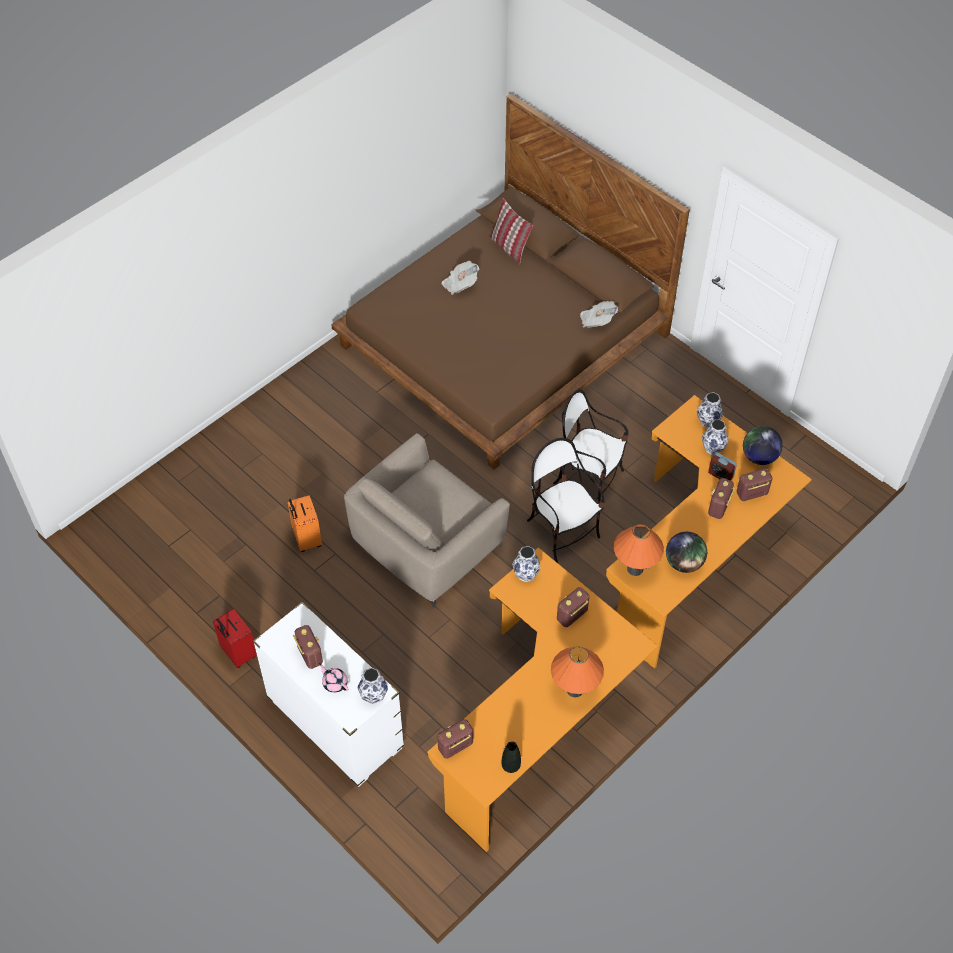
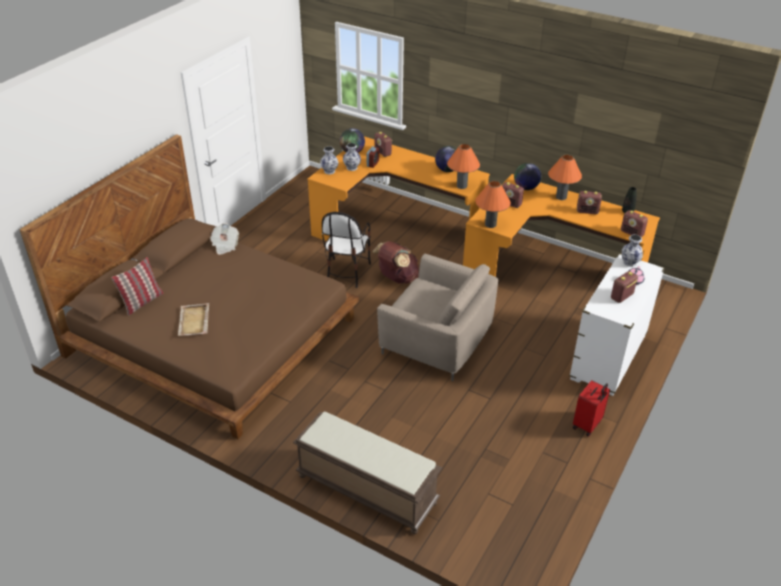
camera: 105 degrees left, 15 degrees down
(238, 433) = (365, 489): none -> brown bench
(306, 539) = (463, 410): orange suitcase -> none
(460, 284) = (194, 321): newspaper -> beige tray
(526, 574) = (490, 224): vase -> orange table lamp
(562, 531) = (397, 278): chair -> brown backpack
(611, 650) = (526, 188): none -> globe
(718, 507) = (399, 162): radio -> radio (587, 211)

